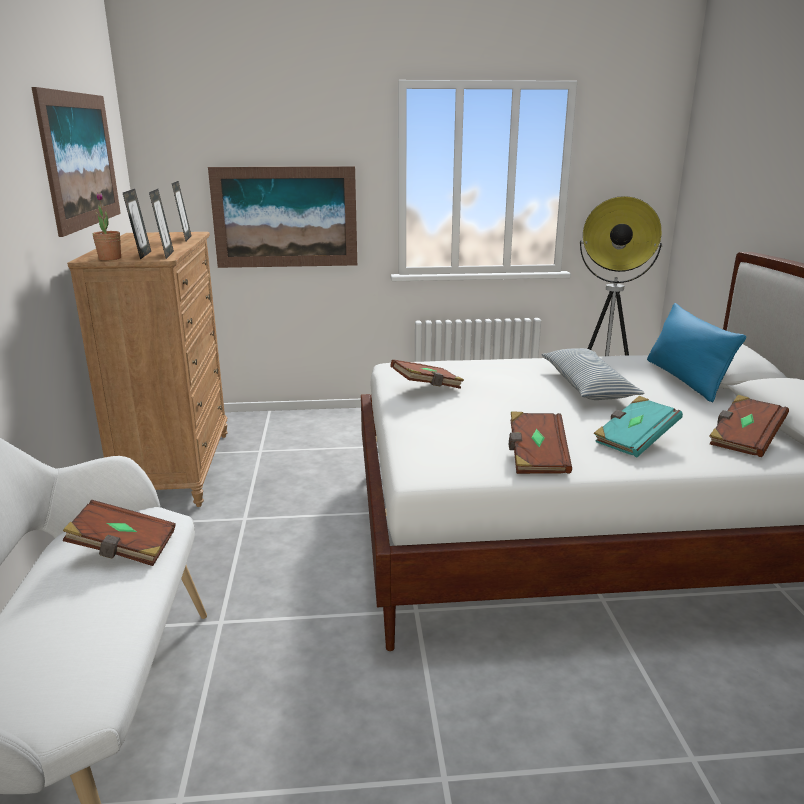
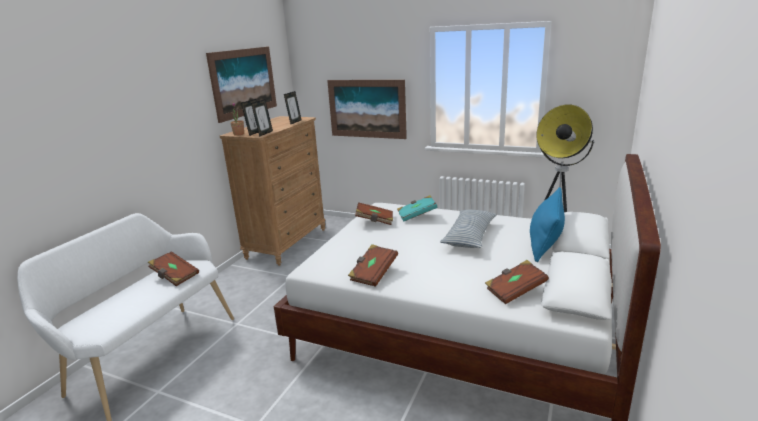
camera: 30 degrees right, 0 degrees up
(634, 440) = (443, 276): turquoise book -> turquoise book (417, 215)

